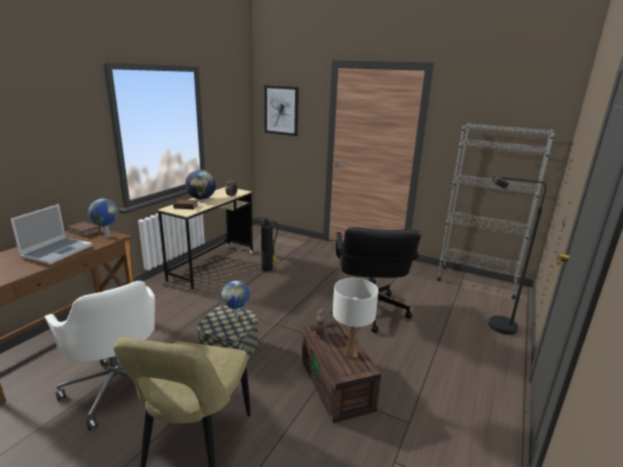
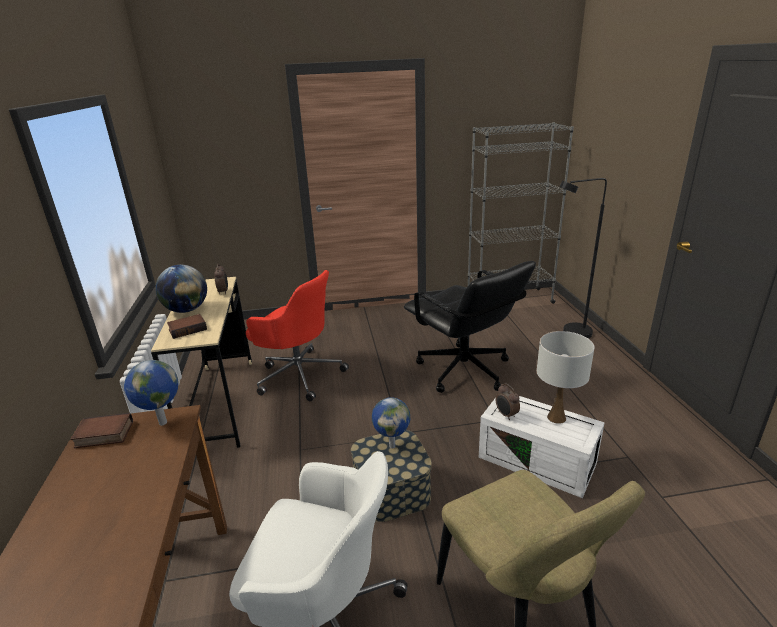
camera: 35 degrees left, 5 degrees up
(57, 251) = (126, 485): laptop -> none
(267, 269) = (299, 374): fire extinguisher -> red office chair
(281, 110) = (213, 147): picture -> none
(338, 385) = (538, 460): brown storage box -> white storage box

